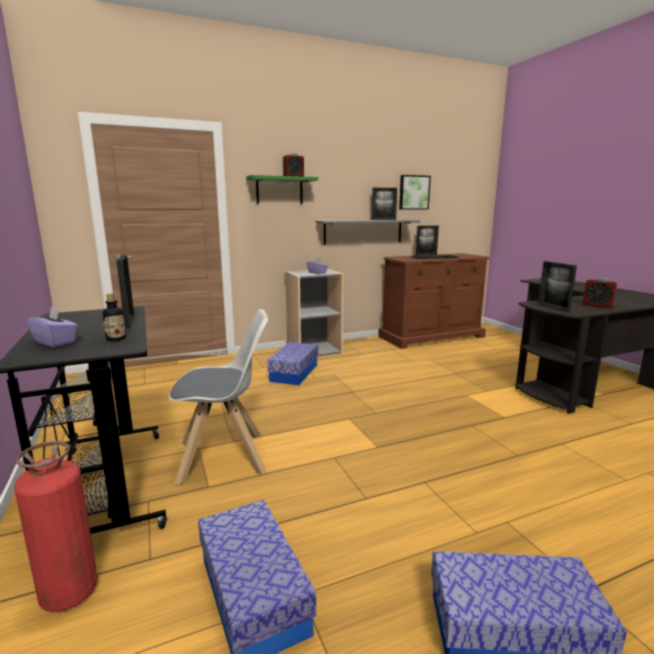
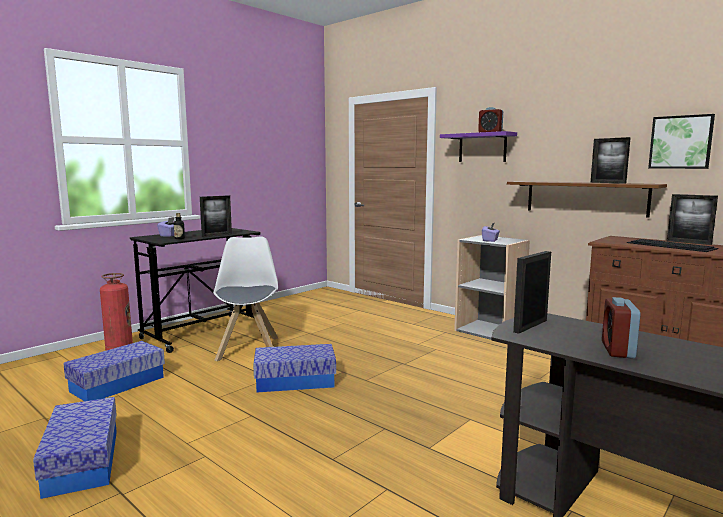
camera: 65 degrees right, 5 degrees down
(225, 457) = (248, 348): chair -> chair turned 150 degrees counterclockwise
(279, 190) = (482, 147): green shelf -> purple shelf
(294, 373) = (416, 335): storage box -> storage box (295, 381)
(363, 231) = (585, 198): grey shelf -> brown shelf

